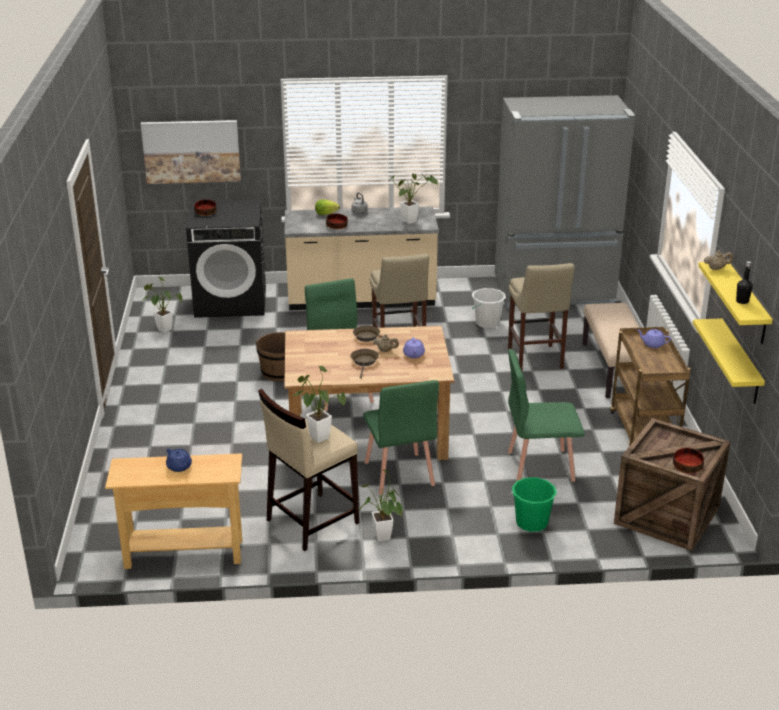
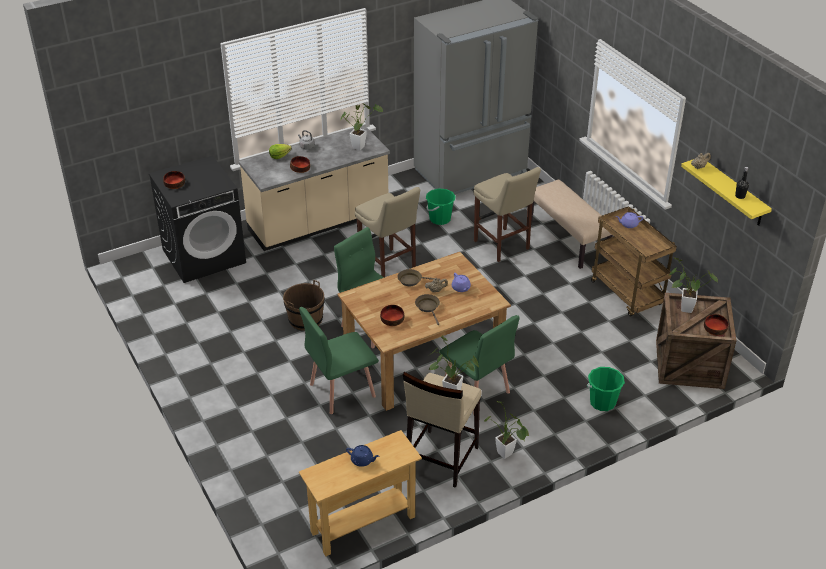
camera: 25 degrees left, 10 degrees up
(162, 329) = (164, 303): potted plant -> potted plant (683, 308)
(191, 151) = (143, 128): picture -> none
(318, 363) = (392, 319): none -> bowl
(487, 323) = (440, 219): white bucket -> green bucket
(539, 466) = (574, 348): green chair -> green chair (341, 390)
(740, 362) = (728, 236): yellow shelf -> none

